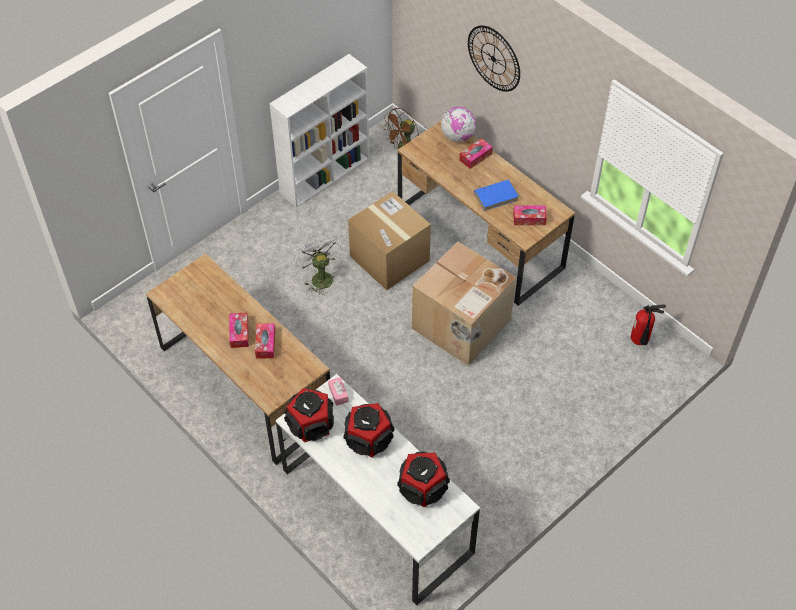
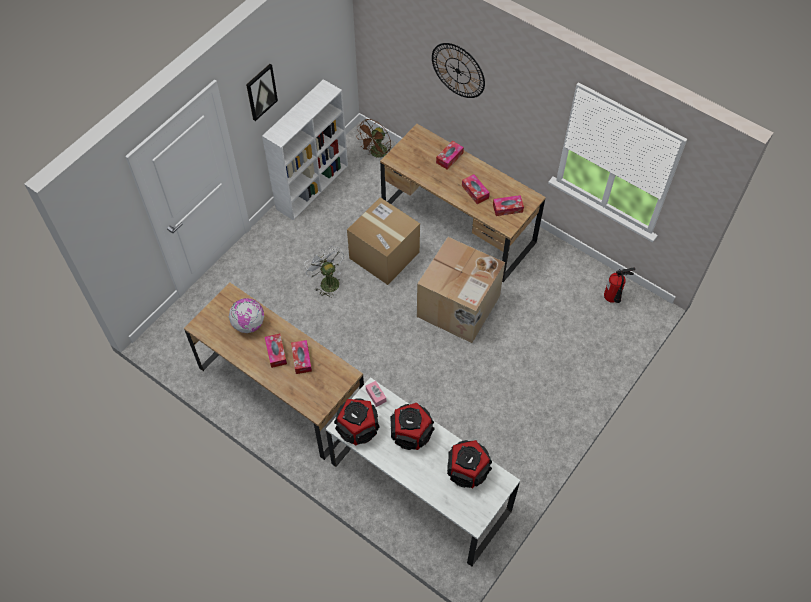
camera: 10 degrees left, 5 degrees up
(273, 53) = (261, 92): none -> picture
(457, 136) = (430, 141): globe -> globe (249, 324)
(496, 196) = (475, 192): blue book -> tissue box

